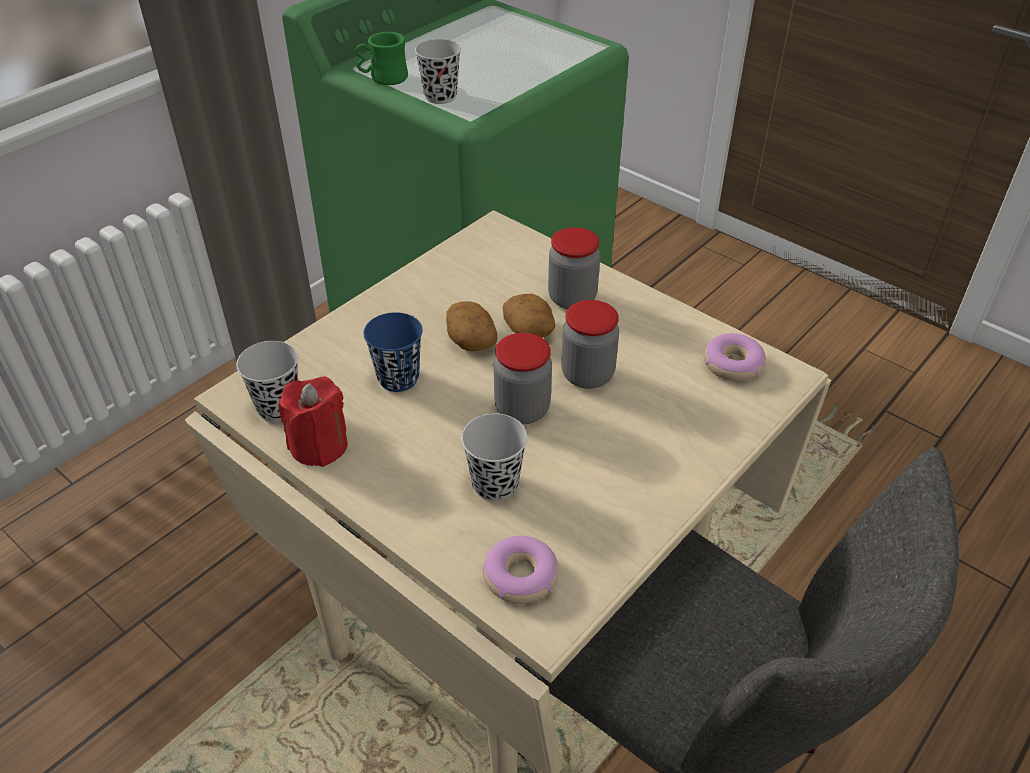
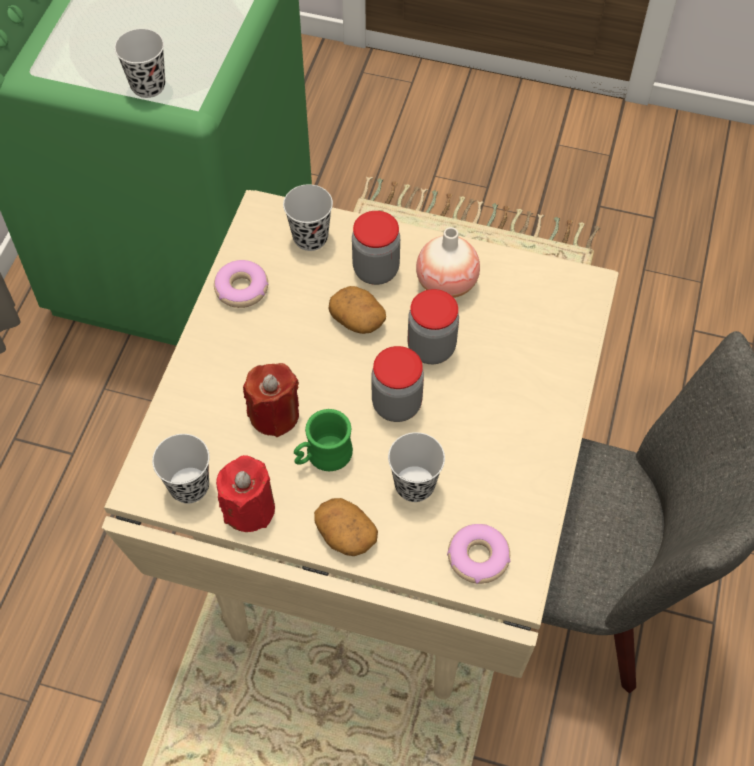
camera: 25 degrees left, 15 degrees up
(383, 78) = (72, 78): green mug -> green mug (322, 456)
(398, 378) = (274, 414): blue cup -> red candle
(470, 339) = (312, 349): potato -> potato (345, 534)
(526, 258) = (310, 238): none -> black cup
(636, 329) = (446, 283): none -> vase
(733, 364) = (542, 291): donut -> donut (242, 289)

